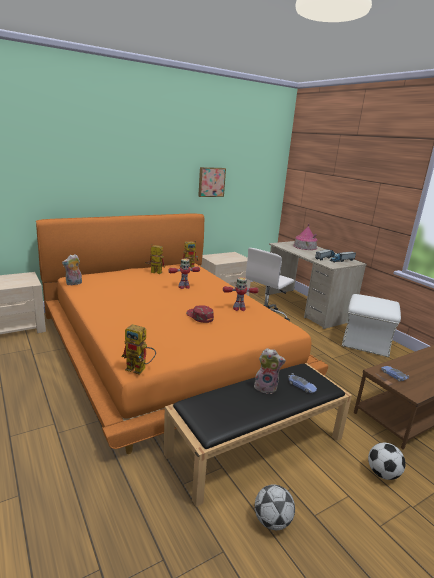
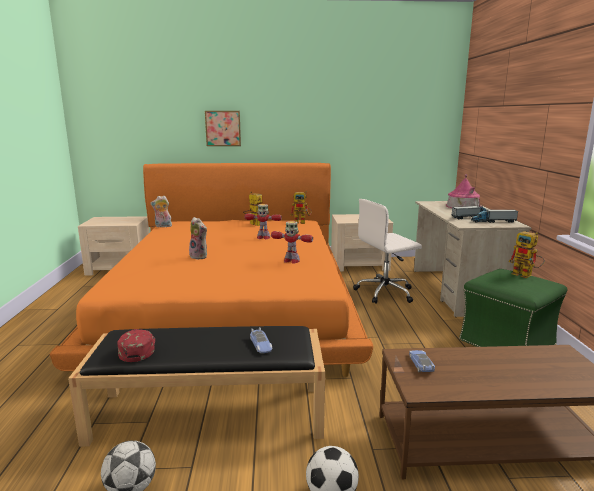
camera: 30 degrees right, 5 degrees down
(140, 369) = (103, 293): toy robot -> toy robot (526, 275)
(199, 316) = (234, 262): red cap -> red cap (137, 348)
(211, 182) = (347, 126): picture -> picture (223, 128)
(266, 387) = (217, 337): plush toy -> plush toy (200, 256)
(366, 342) = (507, 343): white ottoman -> green ottoman

